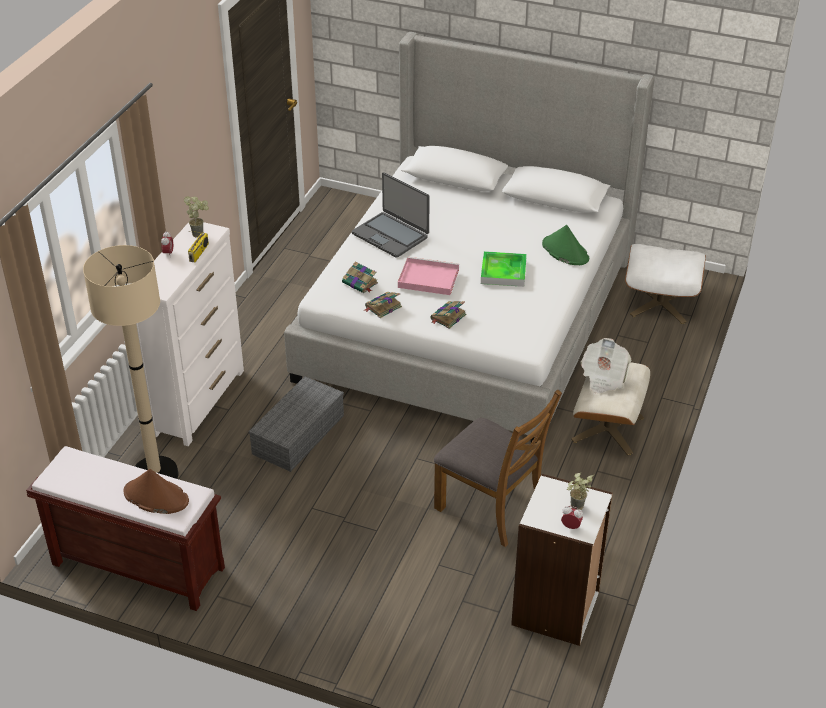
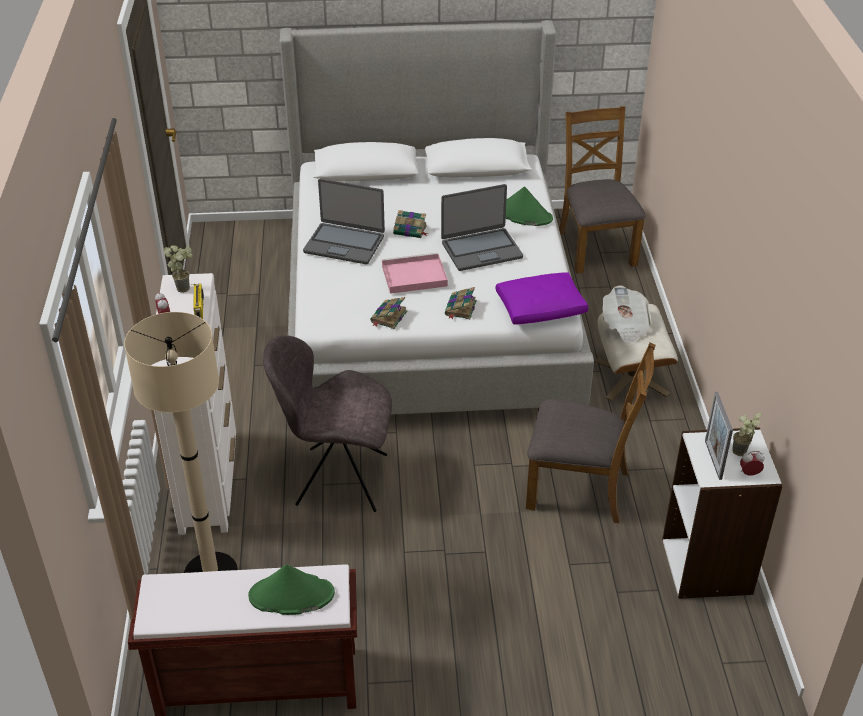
camera: 25 degrees left, 0 degrees up
(155, 497) = (291, 595): brown hat -> green hat
(298, 433) = (337, 479): grey storage box -> grey chair
(360, 283) = (349, 299): book -> book (410, 230)
(503, 272) = (481, 250): tray -> laptop
(518, 337) = (541, 308): none -> purple pillow
(548, 505) = (713, 459): none -> picture frame
(660, 303) = (595, 248): white ottoman -> brown chair

